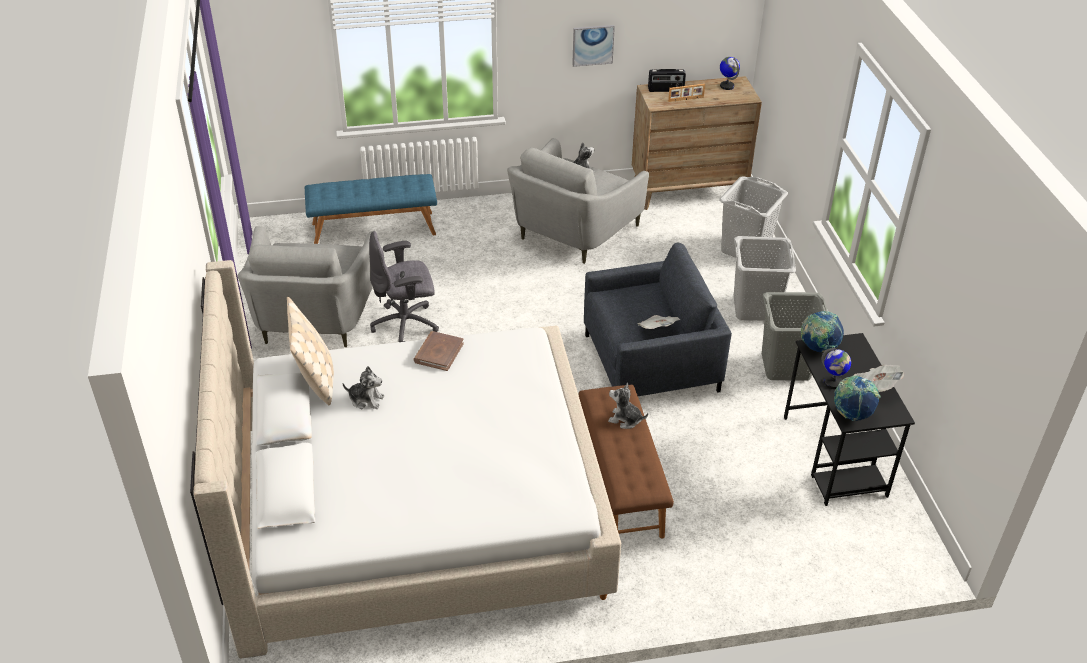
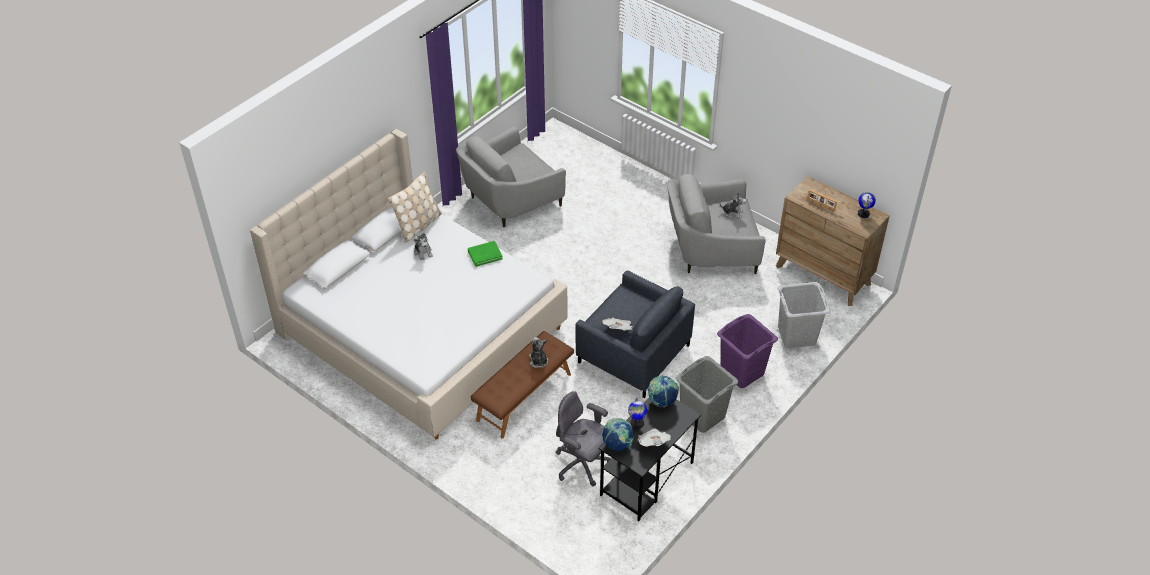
camera: 50 degrees right, 5 degrees up
(374, 228) = (609, 170): blue bench -> none
(406, 325) = (547, 237): grey office chair -> grey office chair (582, 465)
(438, 353) = (485, 255): brown book -> green book
(593, 45) = (780, 129): picture -> none
(666, 90) = (819, 190): radio -> none
(755, 308) = (742, 372): grey laundry basket -> purple laundry basket

